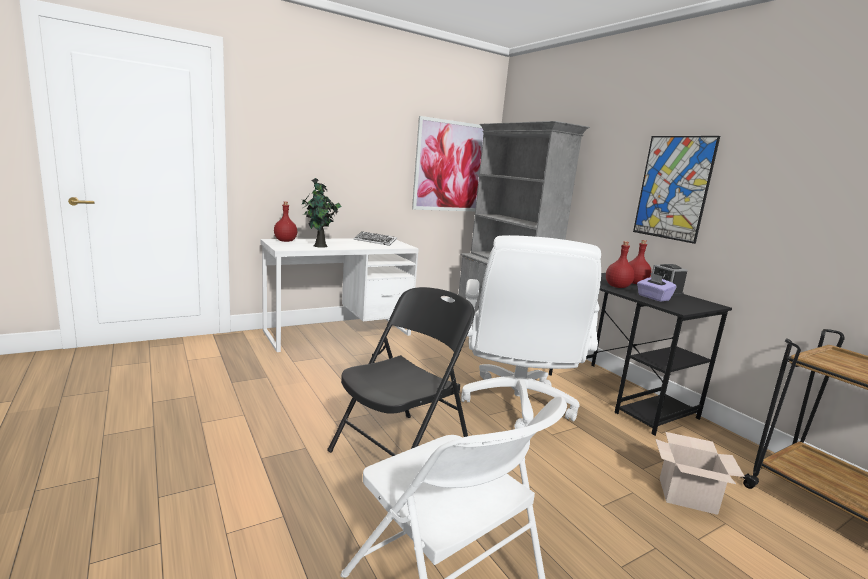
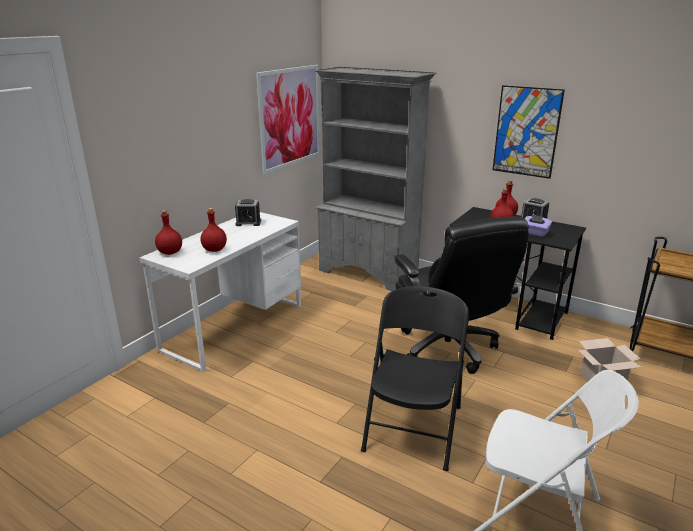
camera: 25 degrees left, 10 degrees up
(320, 246) = (215, 250): potted plant -> red bottle
(375, 241) = (248, 223): keyboard -> alarm clock
(515, 405) = (448, 350): white office chair -> black office chair

